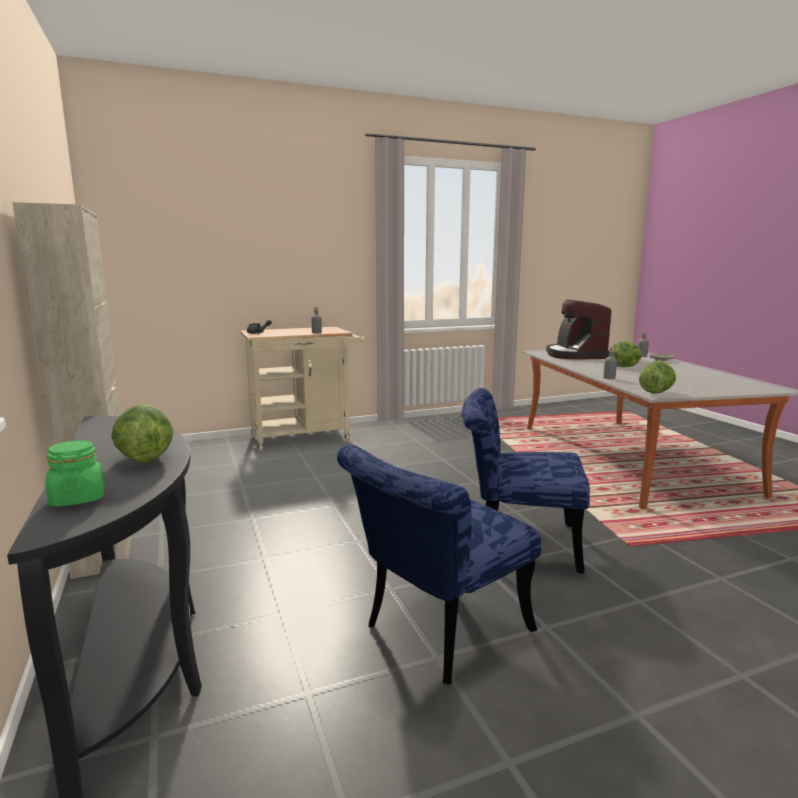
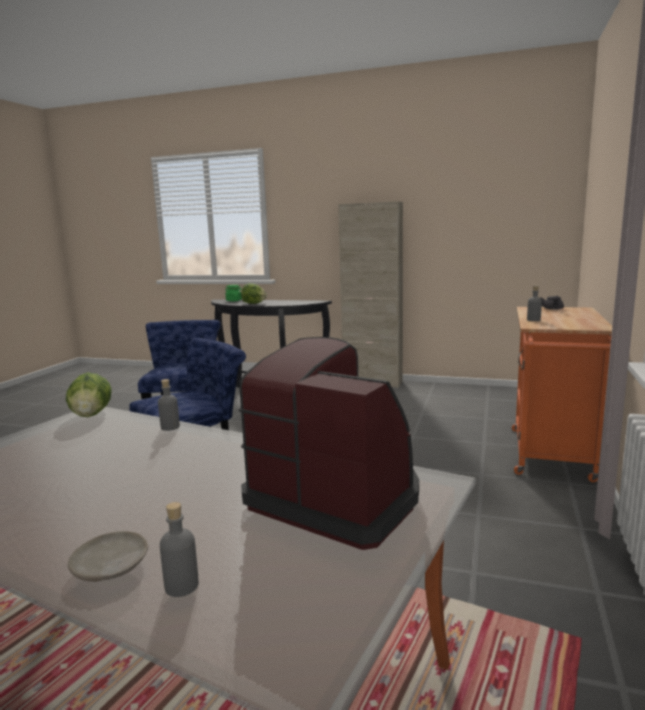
camera: 130 degrees right, 0 degrees up
(307, 437) = (552, 457): beige cart -> orange cart
(624, 367) = (175, 476): lettuce -> none

